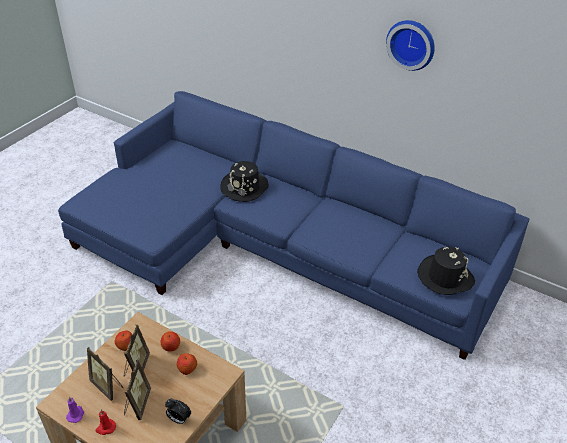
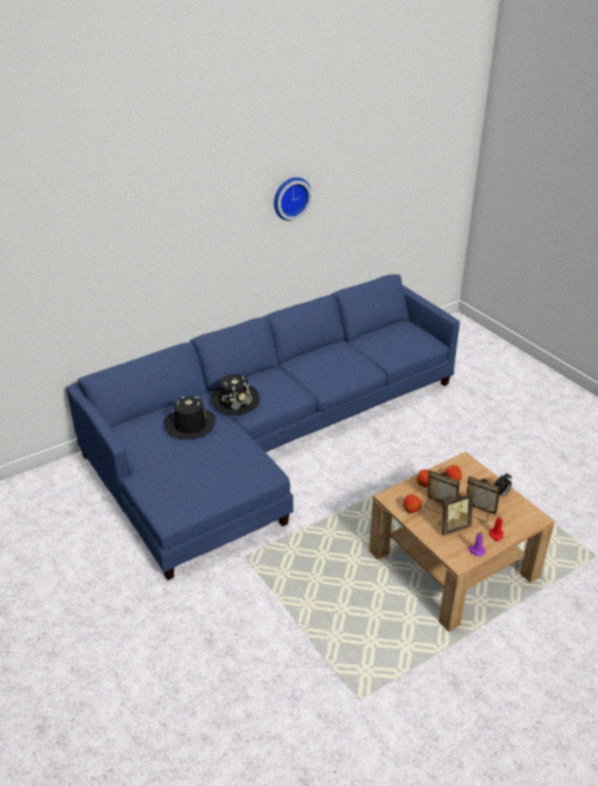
camera: 65 degrees left, 5 degrees down
(445, 277) = (411, 340): black hat -> black hat (190, 425)

